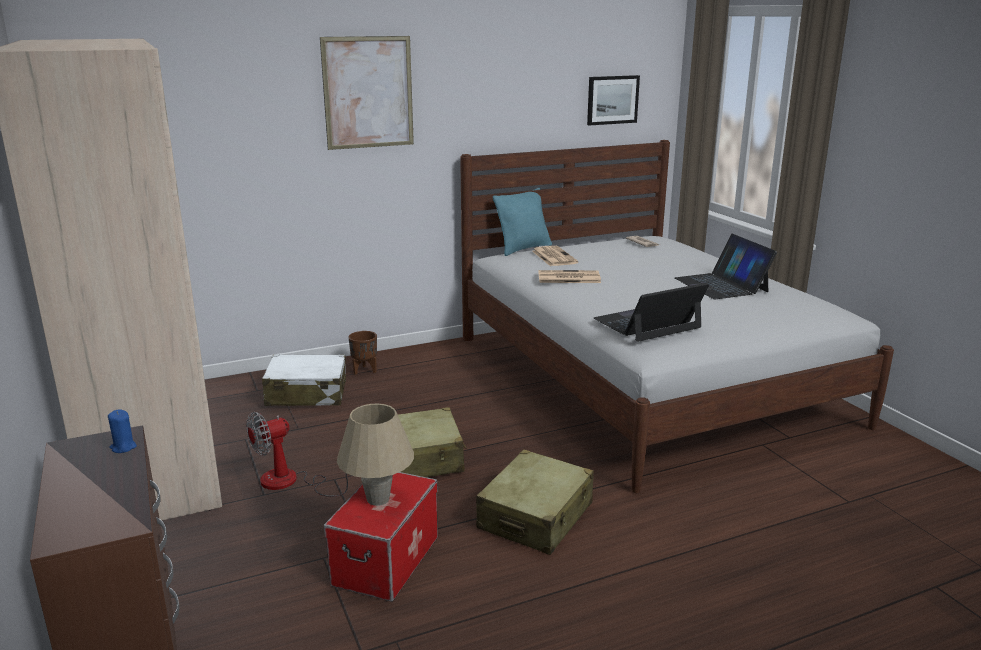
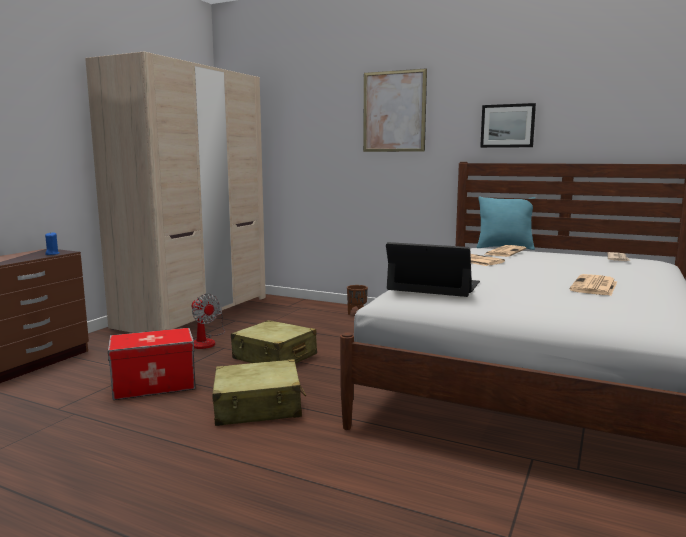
camera: 50 degrees right, 10 degrees down
(291, 482) = (206, 341): fan -> fan turned 150 degrees counterclockwise
(306, 394) = (304, 314): white suitcase -> none
(378, 499) = (151, 336): beige table lamp -> none
(612, 100) = (626, 119): picture -> picture (507, 126)
(721, 285) = (594, 286): laptop -> newspaper

